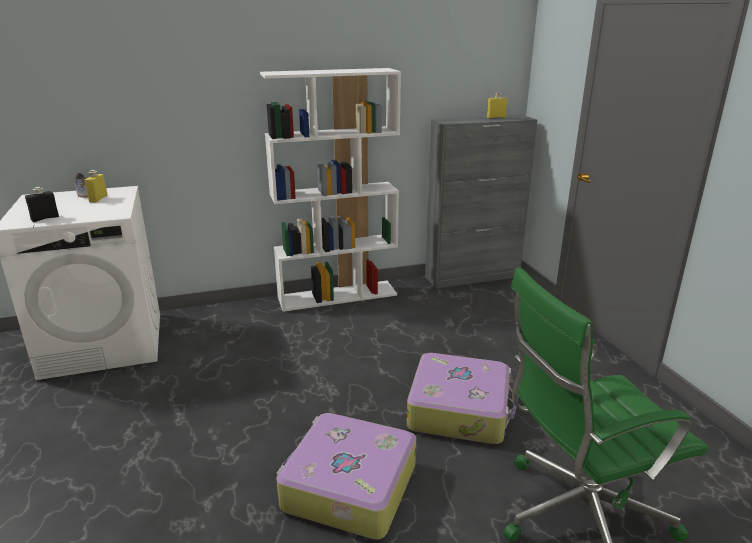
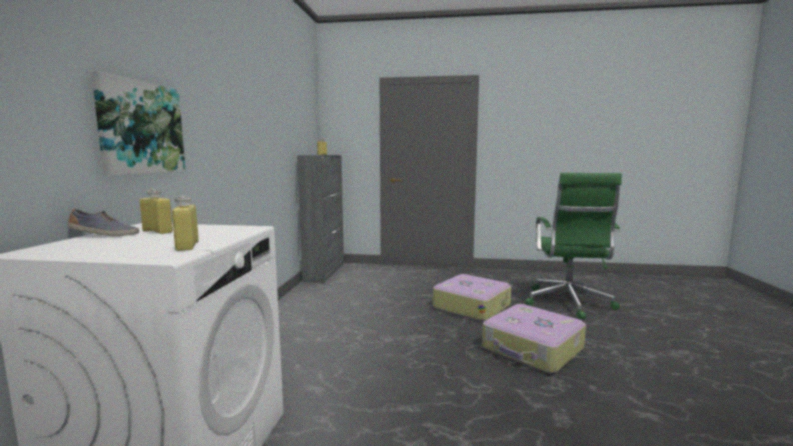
camera: 65 degrees left, 15 degrees down
(45, 218) = (187, 246): black bottle -> yellow bottle
(141, 114) = (140, 128): none -> picture
(338, 295) = (283, 310): white bookcase -> none

